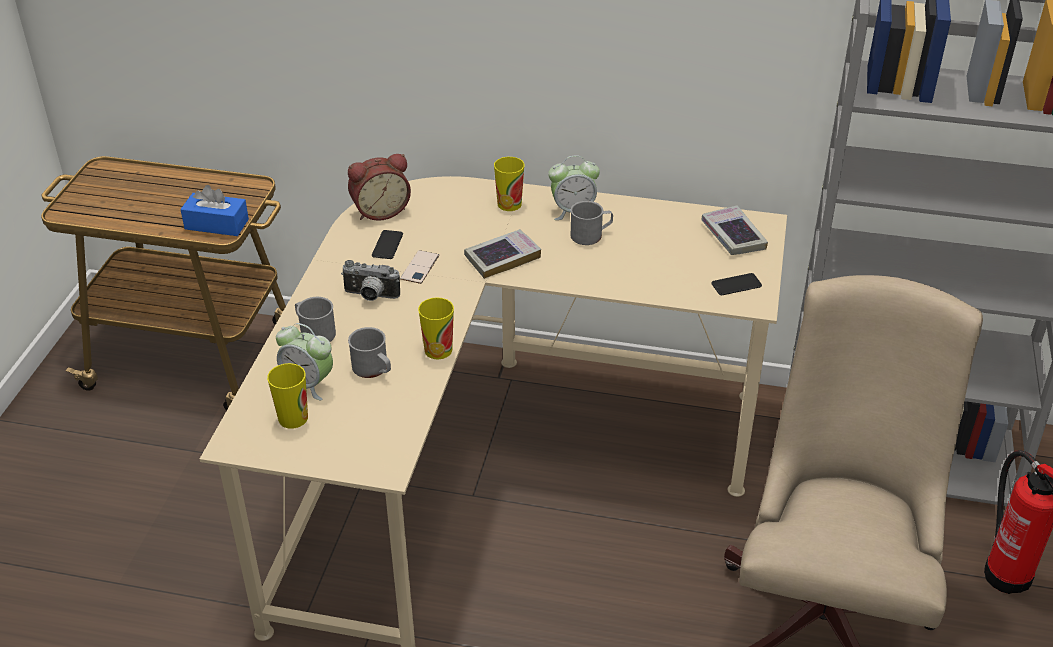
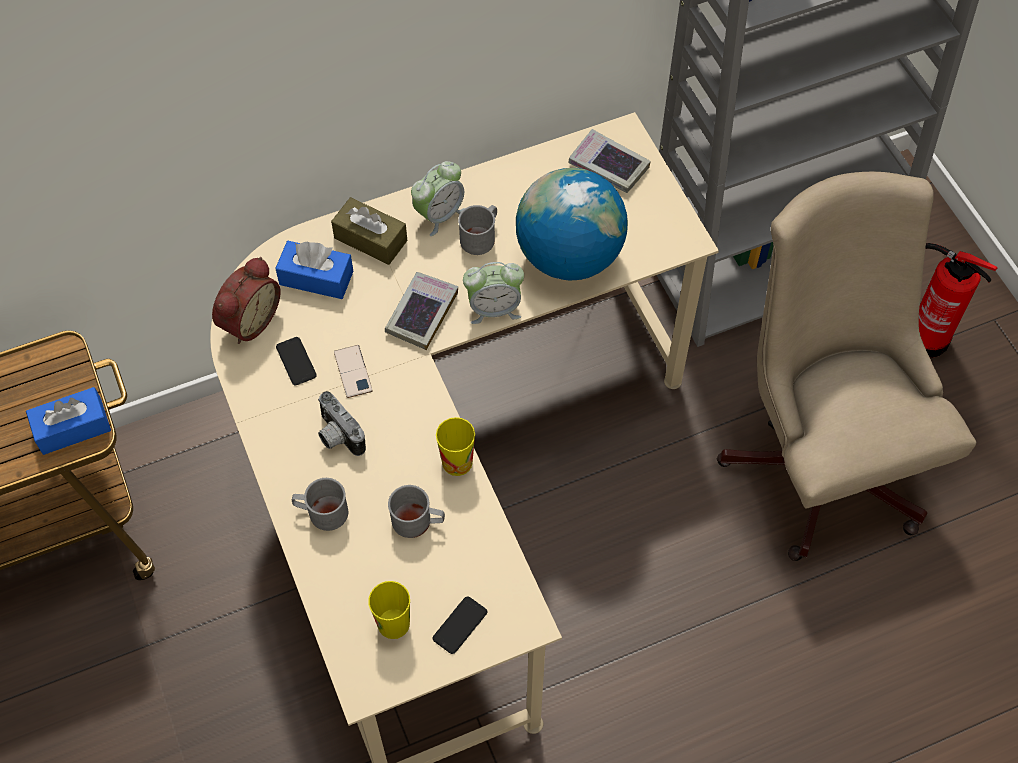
camera: 35 degrees left, 20 degrees up
(308, 384) = (372, 576): alarm clock -> alarm clock (494, 309)
(370, 296) = (337, 436): camera -> camera turned 75 degrees clockwise
(449, 208) = (316, 278): none -> blue tissue box
(509, 204) = (370, 239): cup -> brown tissue box
(648, 273) = (569, 256): none -> globe
(736, 285) = (655, 227): phone -> phone (460, 625)

